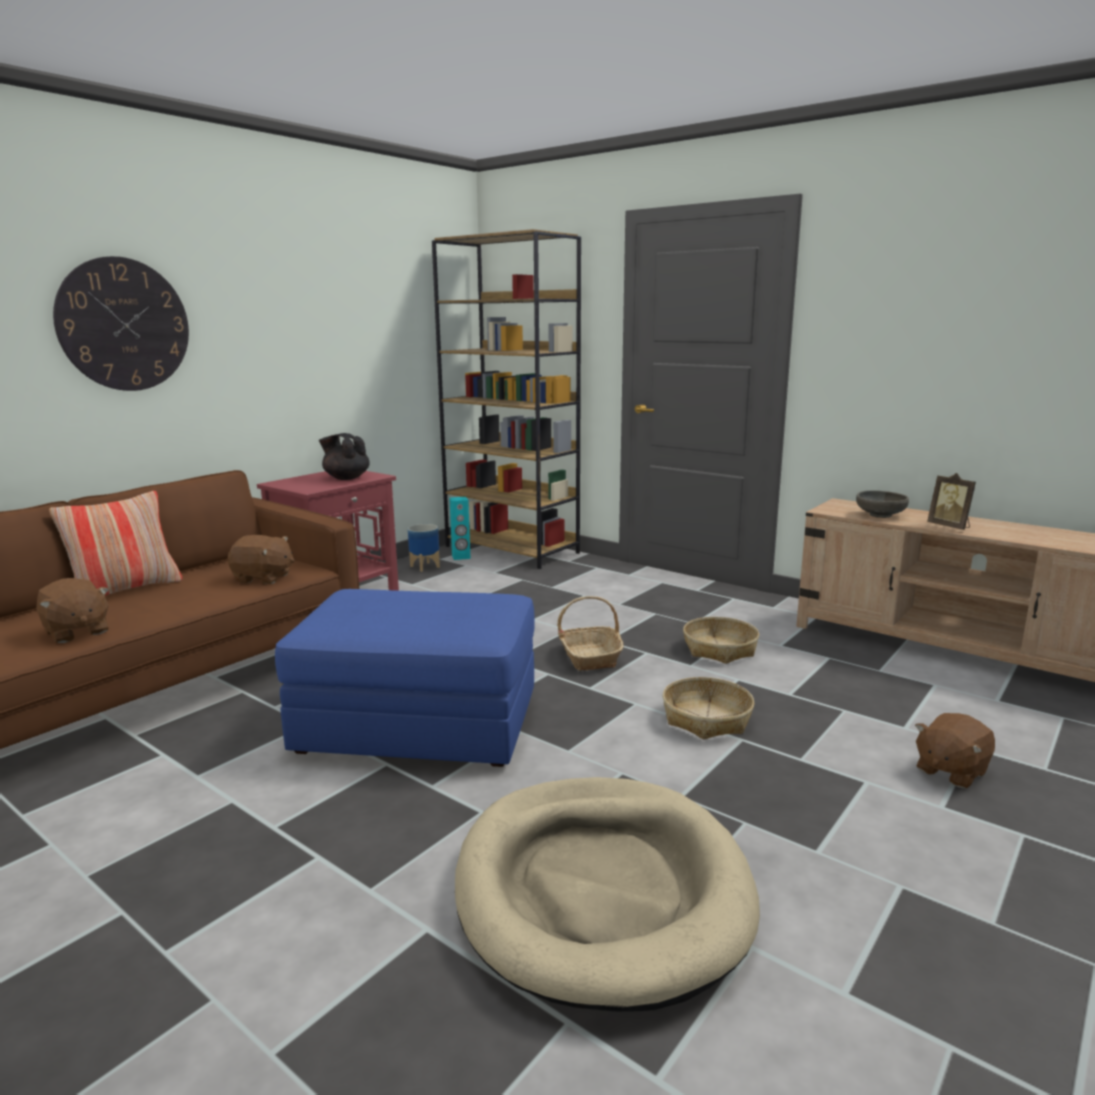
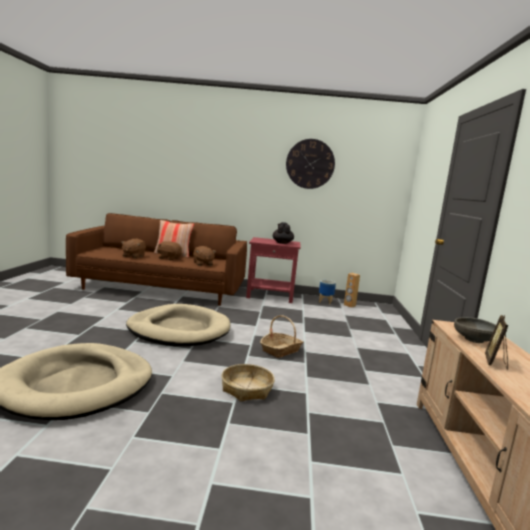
camera: 55 degrees right, 5 degrees down
(124, 325) = (216, 166): wall clock -> wall clock (310, 164)
(417, 723) = (179, 330): blue ottoman -> beige dog bed
(461, 557) = (349, 305): turquoise speaker -> brown speaker
(512, 549) = (380, 313): brown bookcase -> none
(720, 649) = (340, 382): basket -> none
(950, 771) = (264, 485): brown plush toy -> brown plush toy (169, 258)

